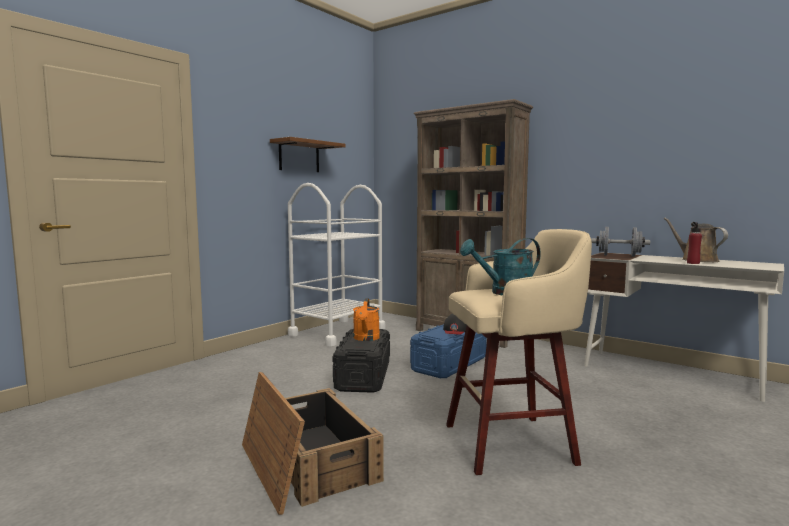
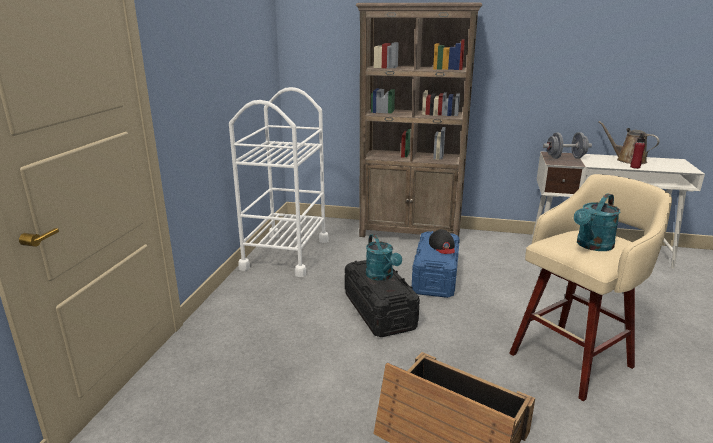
camera: 25 degrees left, 15 degrees up
(299, 156) = (228, 60): brown shelf -> none
(366, 338) = (382, 276): orange watering can -> turquoise watering can

